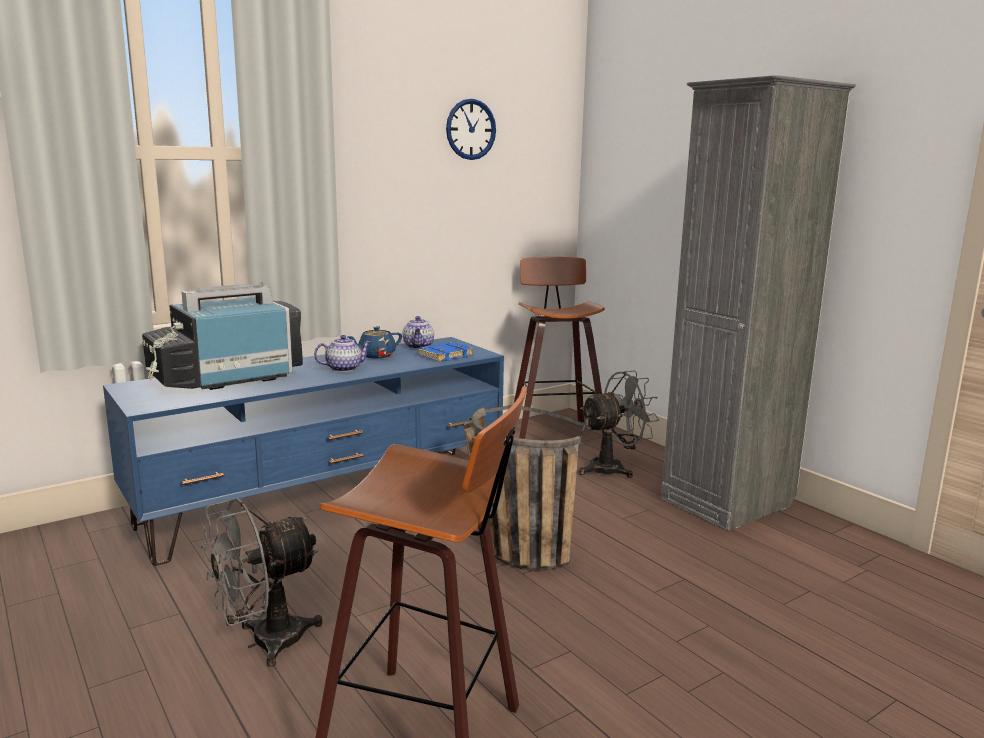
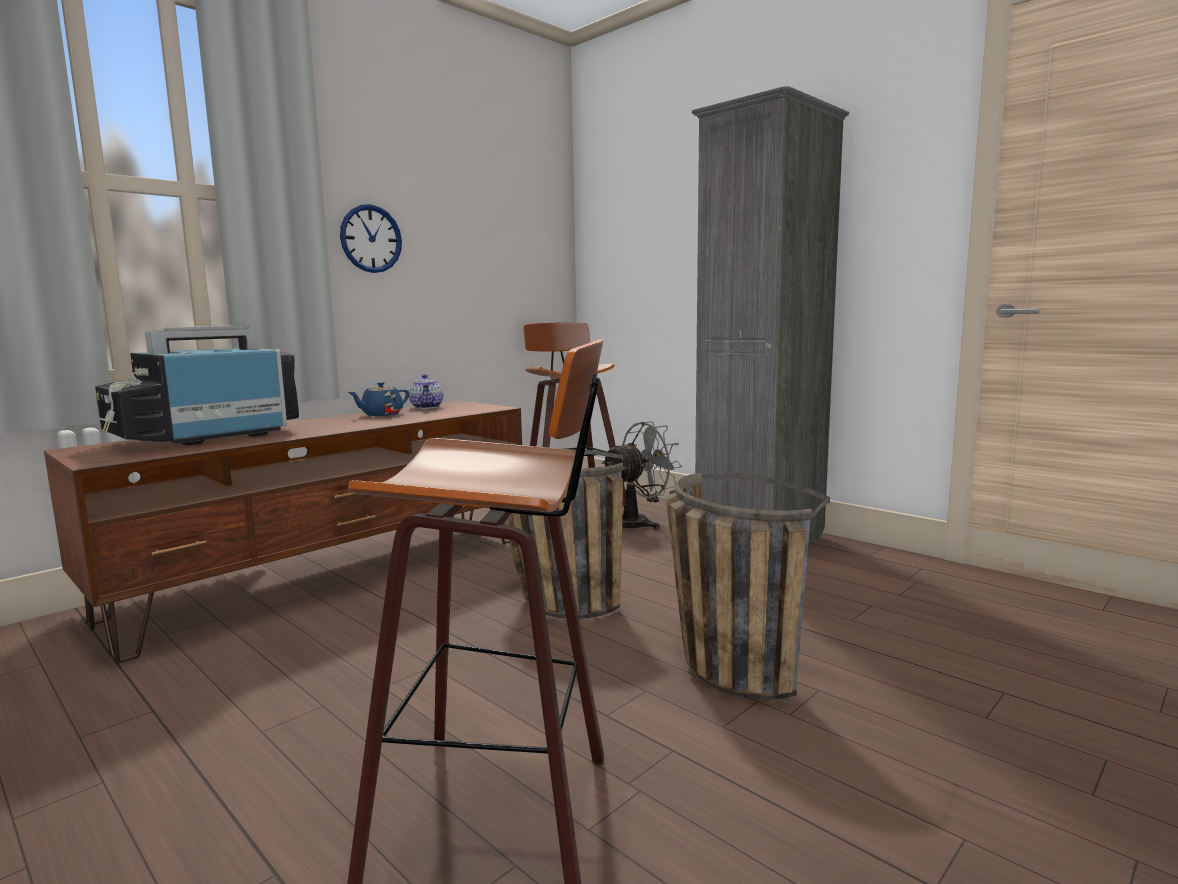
camera: 10 degrees left, 5 degrees down
(264, 643) = (268, 730): grey fan -> none
(327, 499) = (334, 577): blue tv stand -> brown tv stand
(344, 368) = (347, 424): teapot -> none
(445, 355) = (458, 410): blue book -> none
(470, 129) = (466, 189): wall clock -> wall clock (371, 239)
(644, 630) = (720, 661): none -> basket

